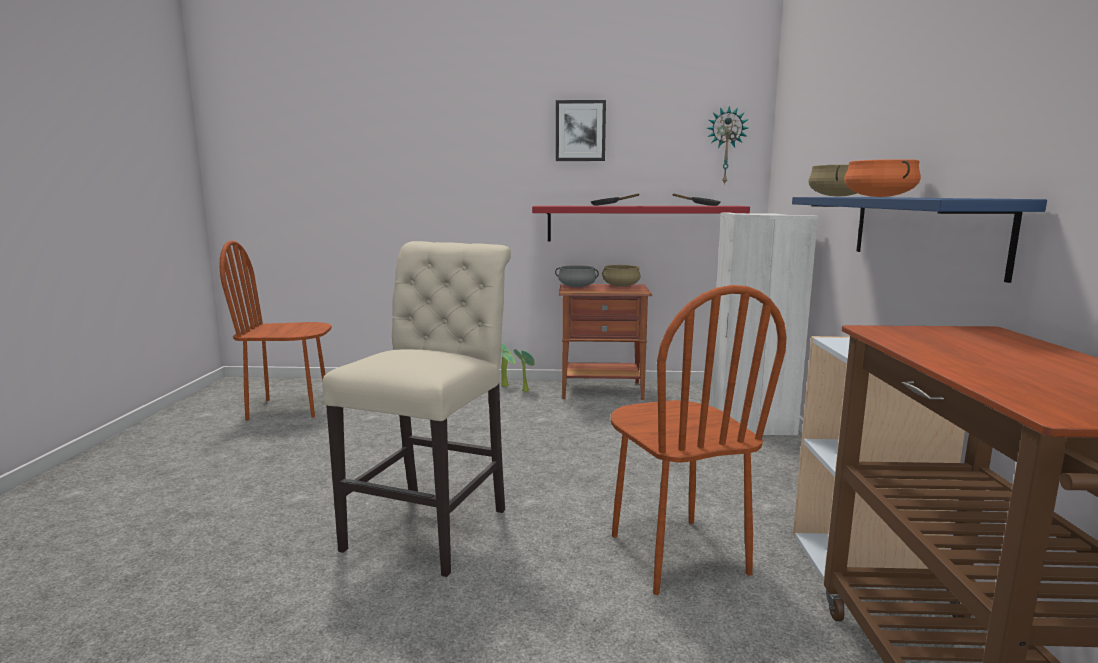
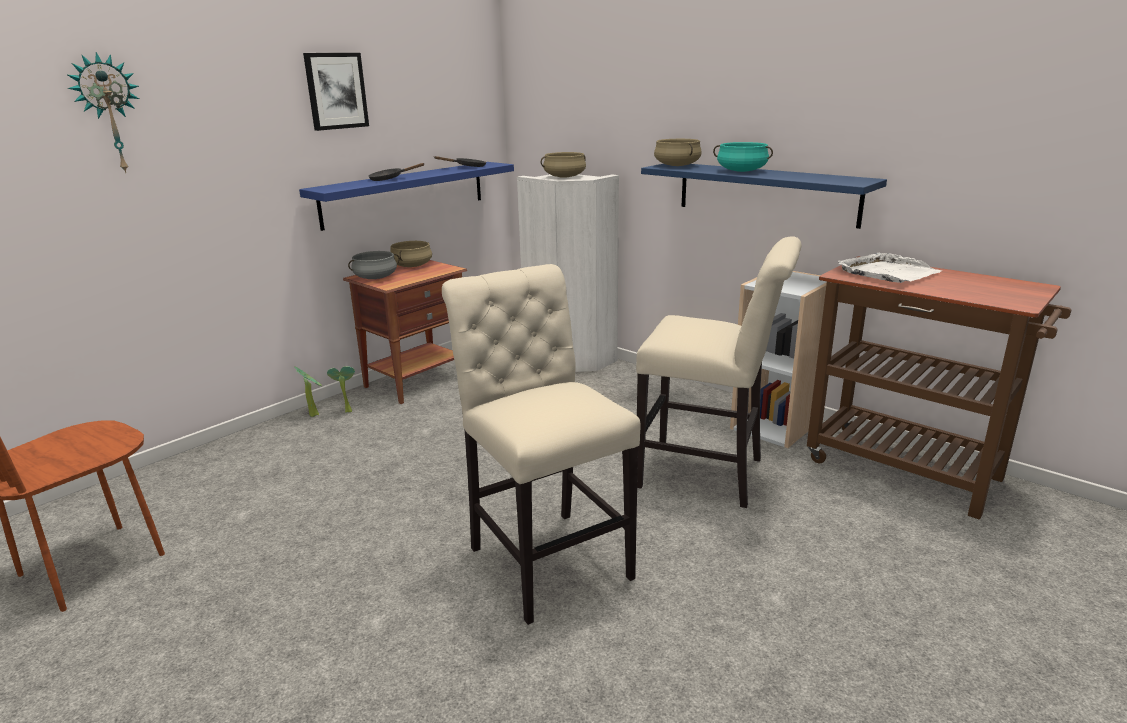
camera: 50 degrees left, 10 degrees up
(636, 223) = (405, 194): red shelf -> blue shelf
(677, 554) = (708, 475): brown chair -> beige stool
(725, 146) = (470, 101): wall clock -> wall clock (109, 114)
(757, 213) = (564, 177): none -> beige cooking pot
(878, 197) = (741, 171): orange cooking pot -> turquoise cooking pot
(965, 342) = (888, 272): none -> white tray

